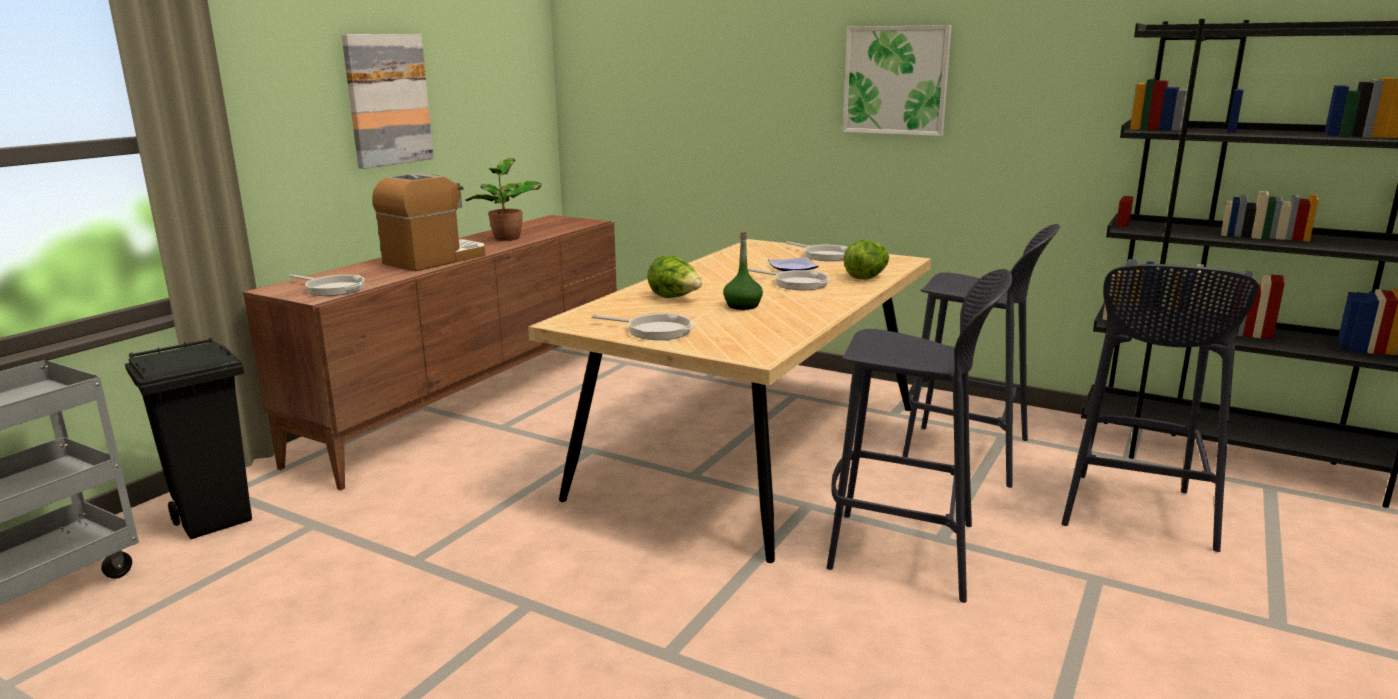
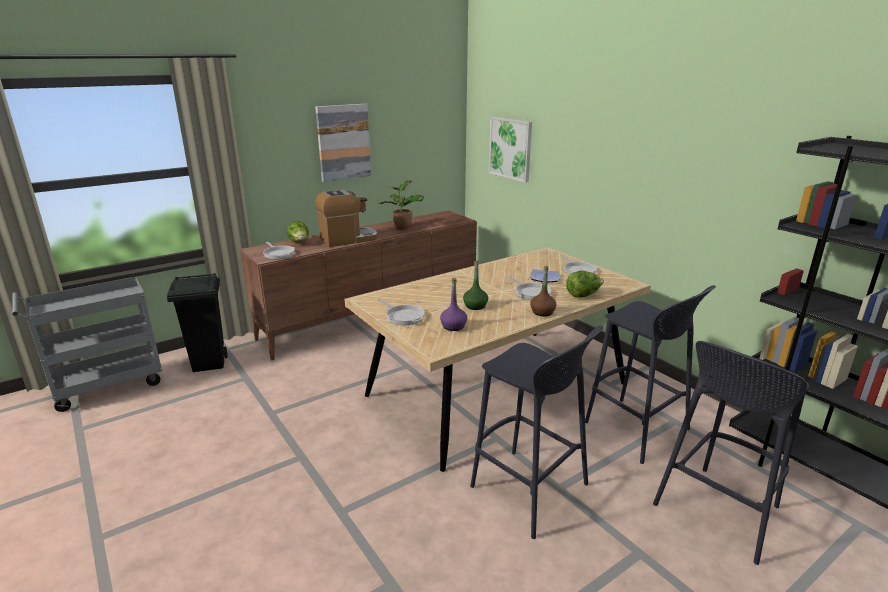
camera: 25 degrees right, 5 degrees up
(675, 298) = (444, 292): lettuce -> lettuce (299, 243)
(745, 329) = (453, 326): none -> purple bottle
(841, 299) = (542, 312): none -> brown bottle
(896, 80) = (653, 153): picture -> picture (510, 148)

